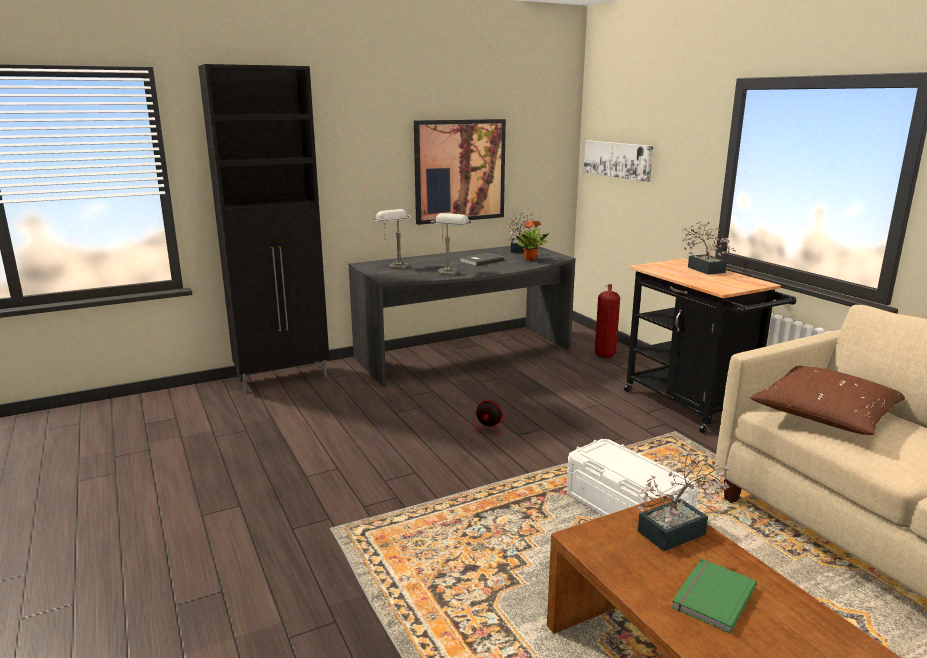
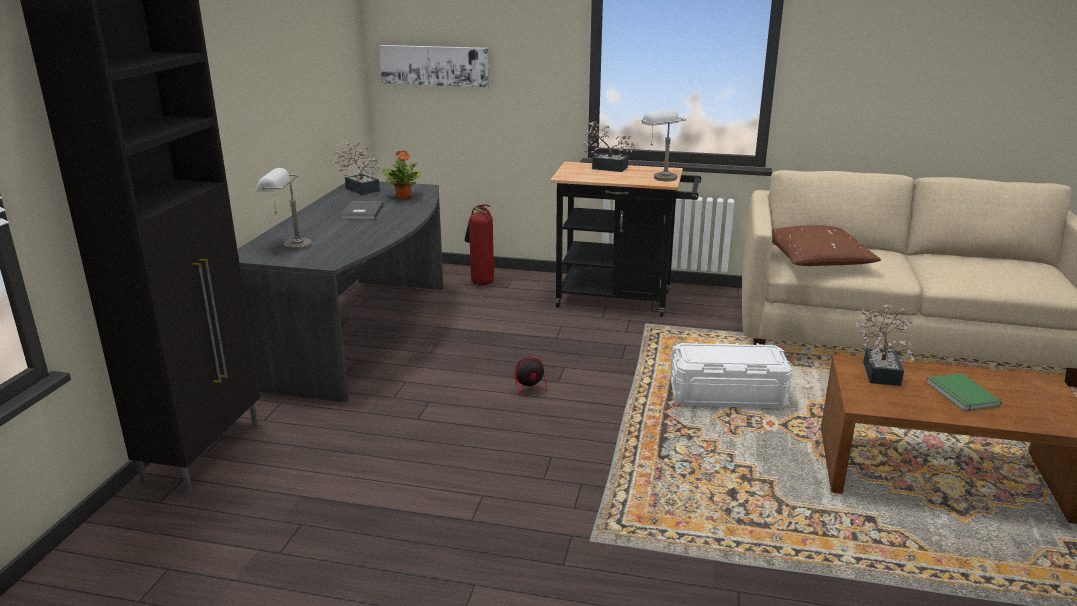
camera: 50 degrees left, 5 degrees up
(449, 271) = (368, 234): grey table lamp -> grey table lamp (659, 176)
(459, 171) = (288, 103): picture -> none

